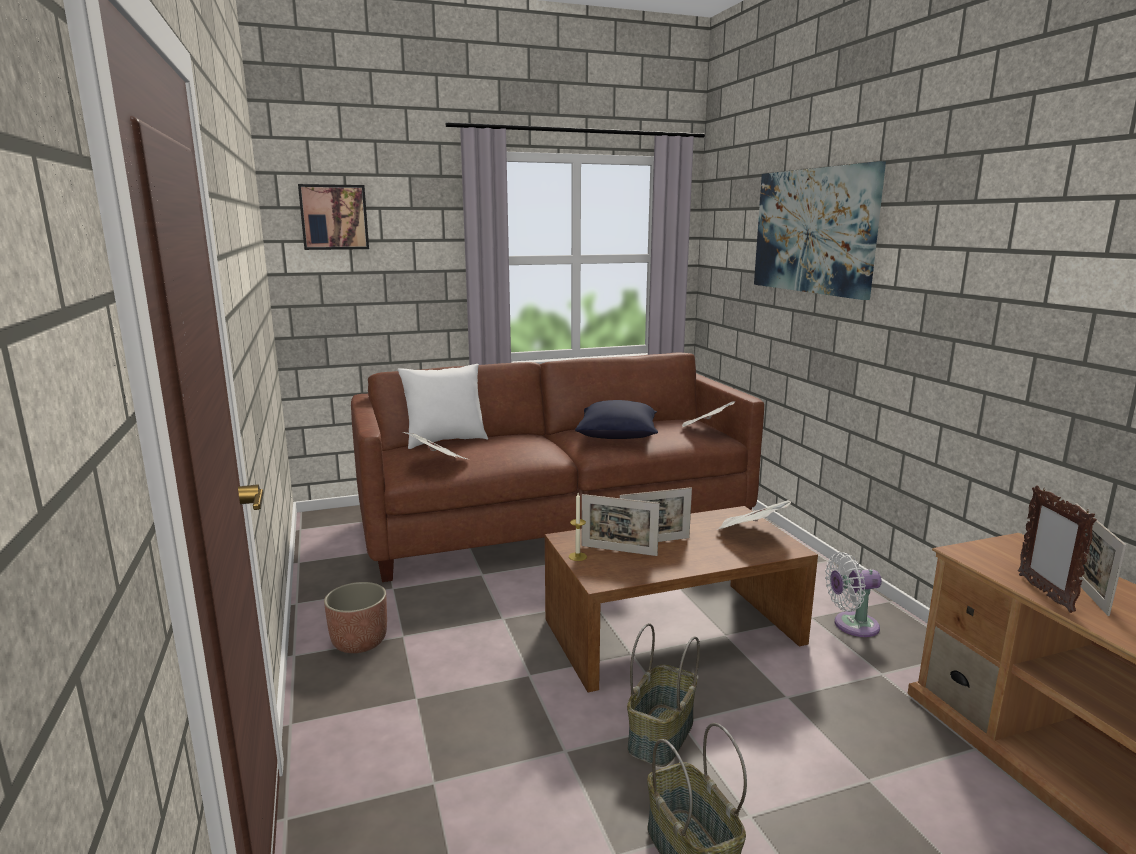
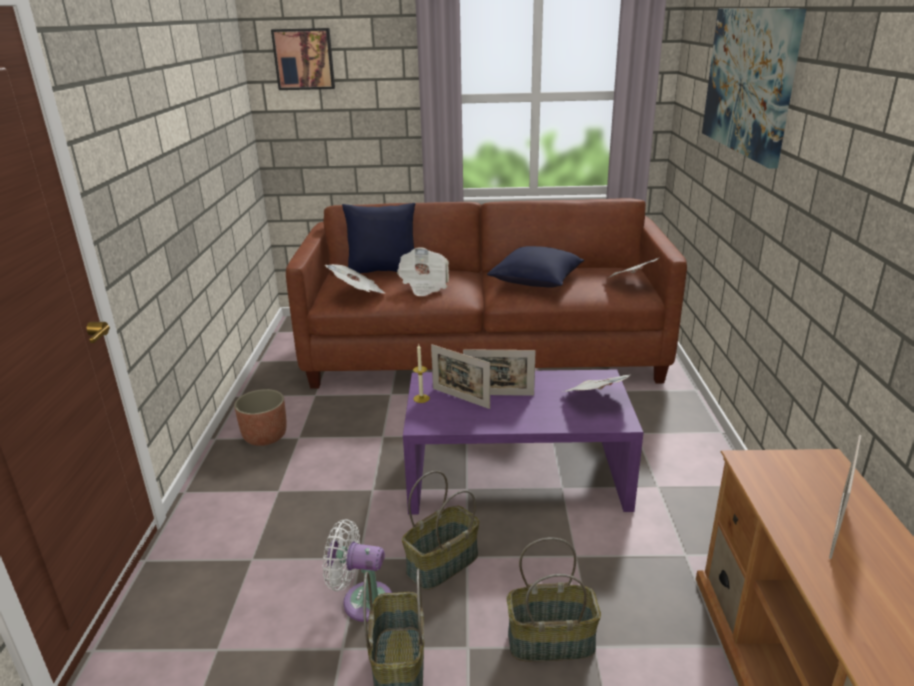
camera: 20 degrees right, 10 degrees up
(445, 441) = (382, 271): white pillow -> blue pillow
(506, 449) = (424, 286): none -> newspaper
(672, 631) = (516, 474): brown coffee table -> purple coffee table
(826, 785) = (551, 640): none -> basket
(851, 625) = (692, 502): white fan -> white fan (362, 600)
(1044, 593) = (786, 520): picture frame -> none

